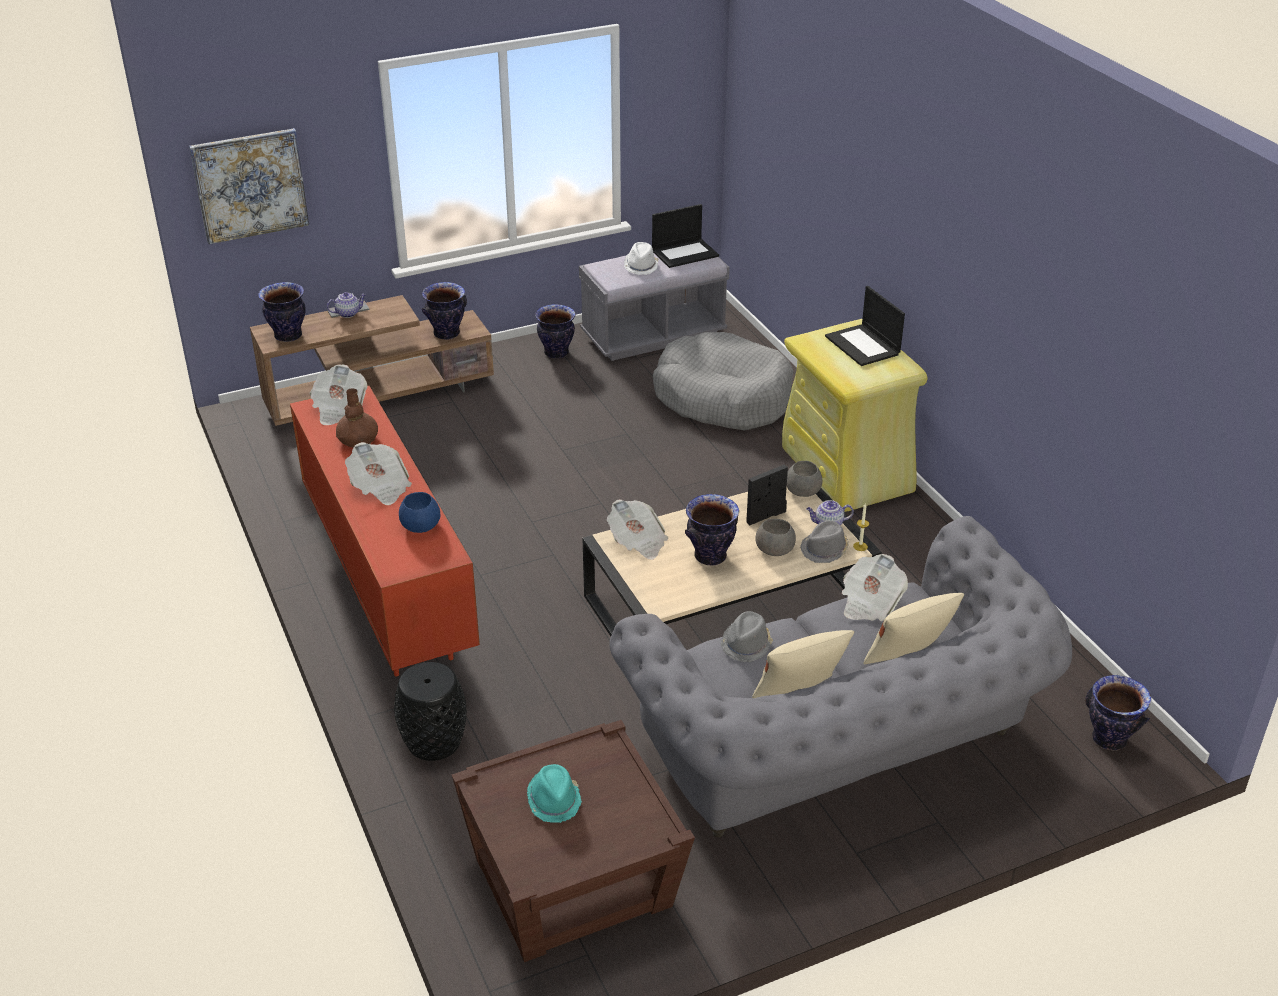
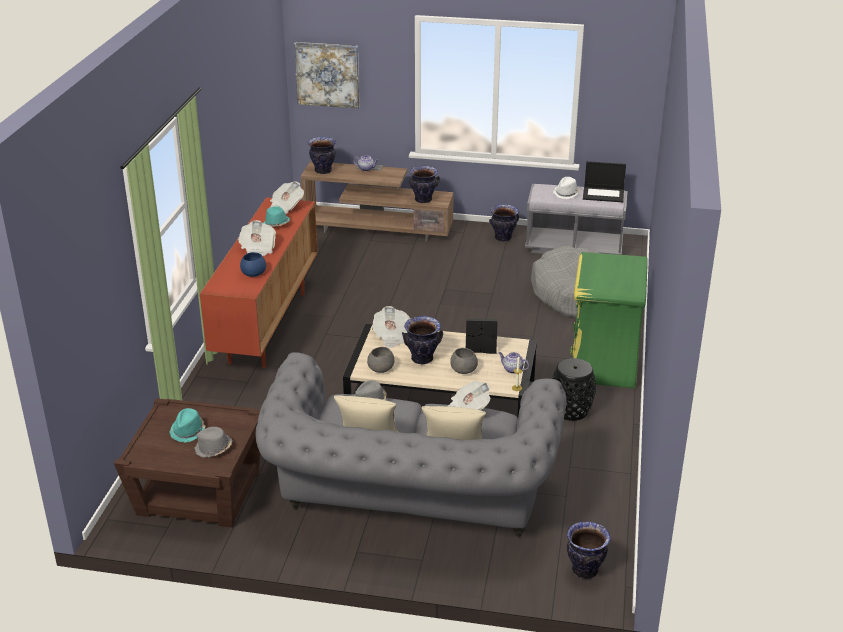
camera: 35 degrees right, 5 degrees down
(358, 439) = (276, 224): brown vase -> turquoise hat
(434, 742) = (211, 401): black stool -> black stool (571, 411)
(803, 490) = (521, 346): grey bowl -> grey bowl (381, 368)
(825, 550) = (493, 381): grey hat -> grey hat (213, 449)
(846, 470) = (604, 360): yellow nightstand -> green nightstand
(863, 345) = (623, 270): laptop -> none

